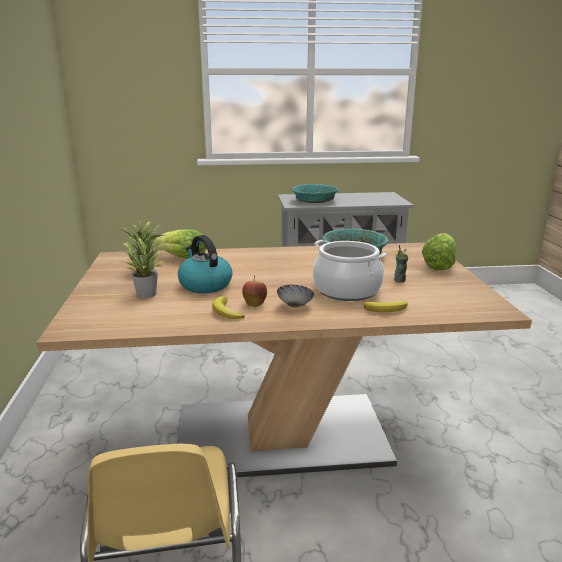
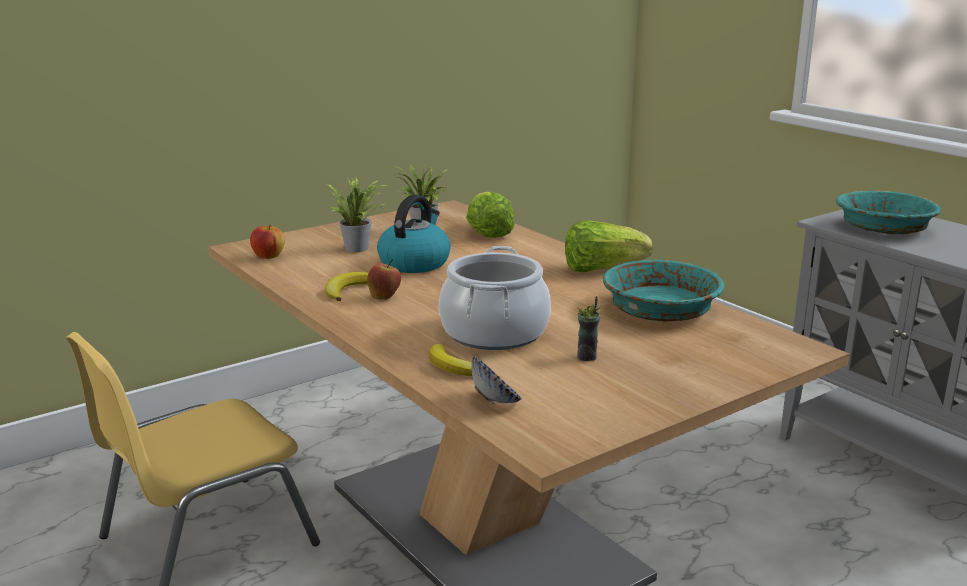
camera: 60 degrees right, 0 degrees up
(110, 323) = (268, 256): none -> apple
(295, 307) = (400, 317): bowl -> bowl (495, 401)
(439, 265) = (714, 374): lettuce -> lettuce (601, 270)

